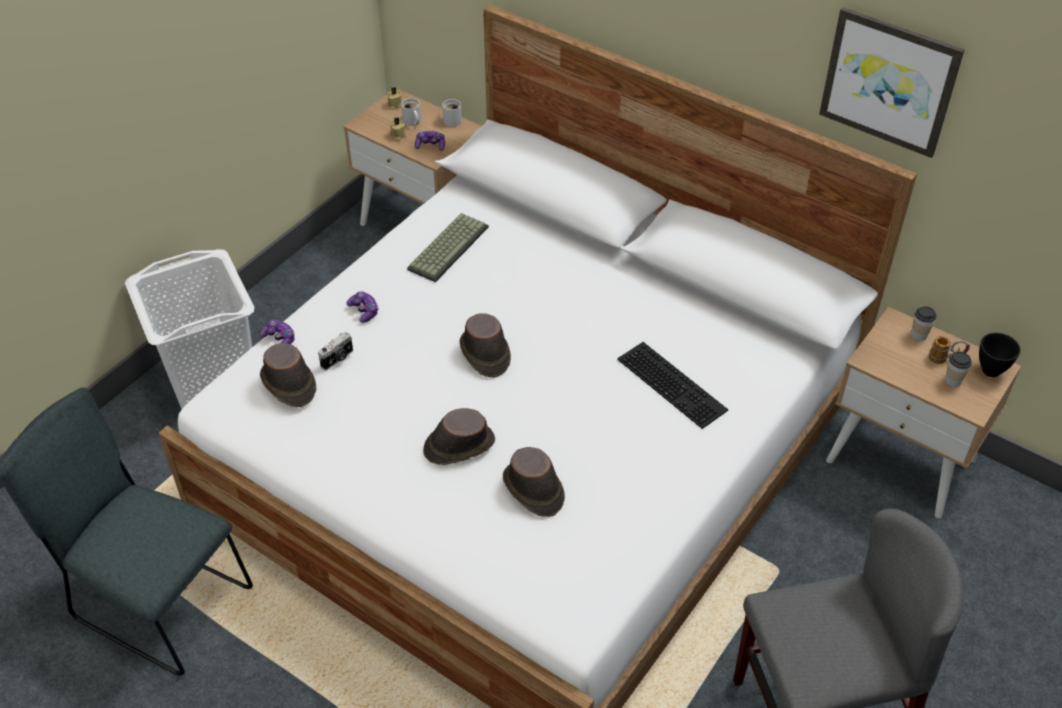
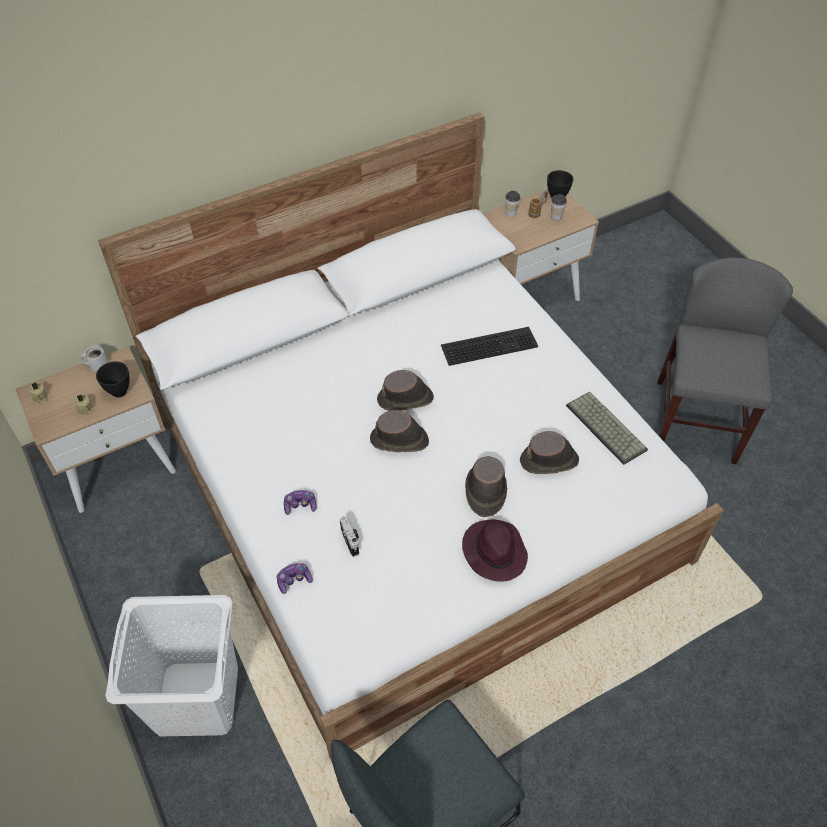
camera: 65 degrees left, 5 degrees up
(288, 384) = (360, 587): brown hat -> brown hat (406, 399)
(383, 477) = (494, 551): none -> purple hat
(412, 121) = (75, 393): white mug -> none
(430, 146) = (119, 391): game controller -> black bowl
(447, 247) = (260, 422): keyboard -> keyboard (604, 428)
(889, 81) = (445, 63): picture -> none

